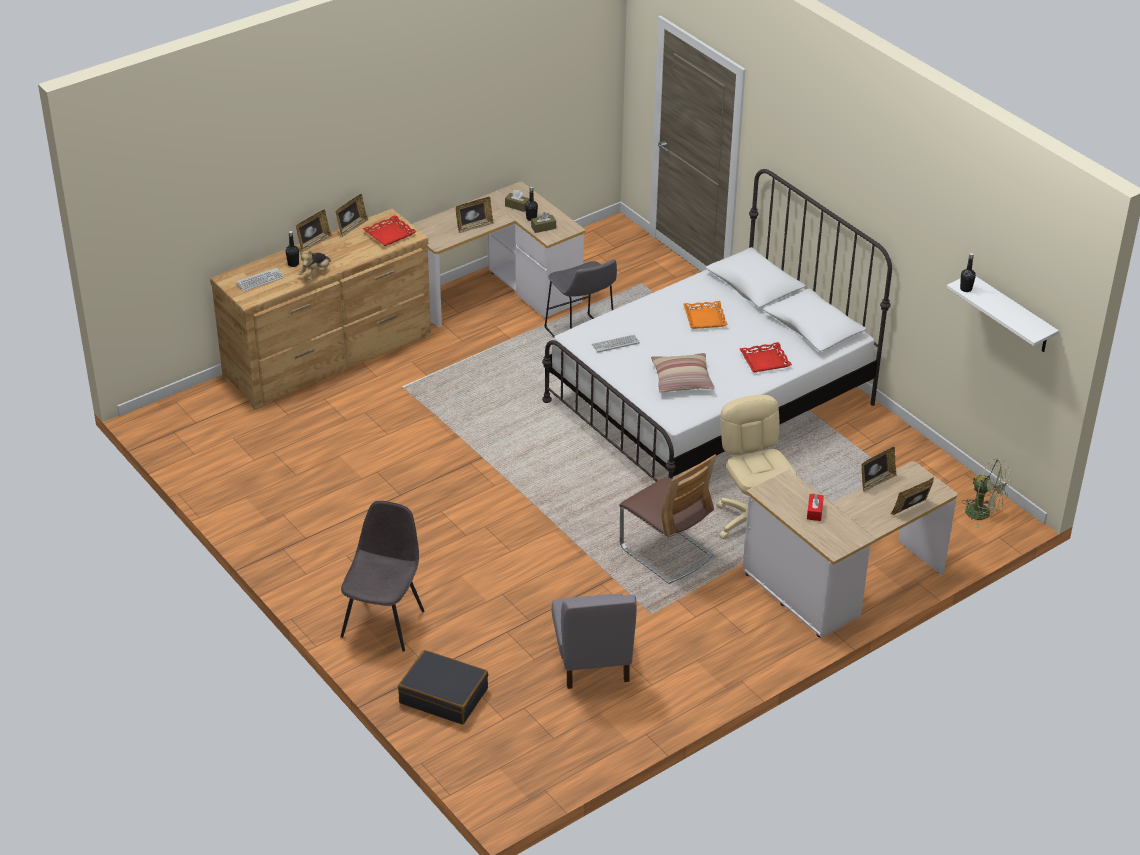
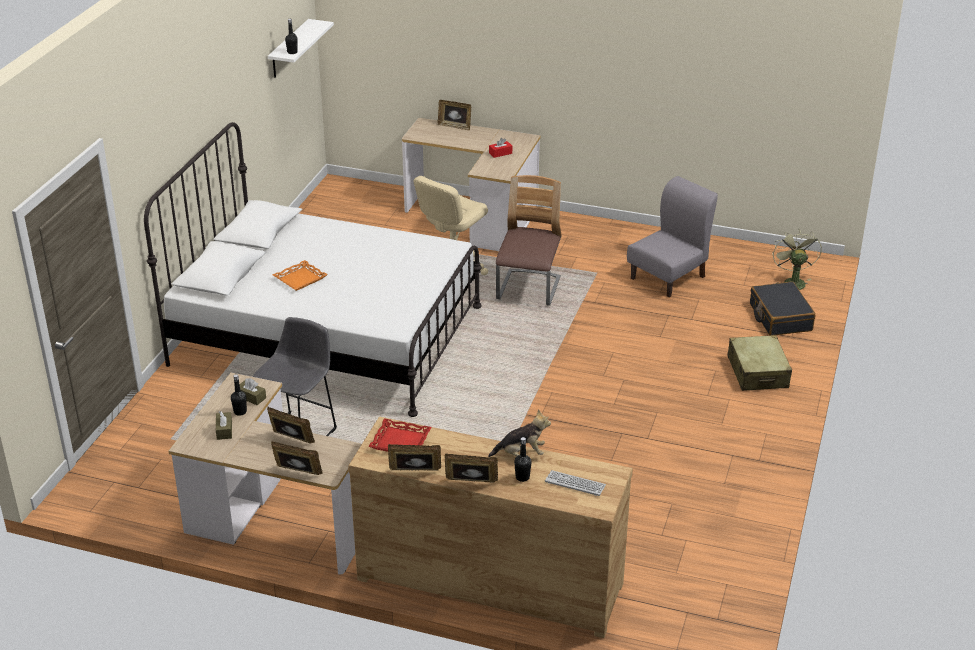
camera: 125 degrees left, 5 degrees down
(384, 622) = (757, 372): grey chair -> beige suitcase
(615, 344) = (385, 305): keyboard -> none
(682, 379) = (399, 260): pillow -> none
(765, 361) = (332, 235): red tray -> none
(876, 481) = (441, 143): picture frame -> picture frame (297, 473)
(983, 513) = (341, 193): green fan -> green fan (792, 281)

